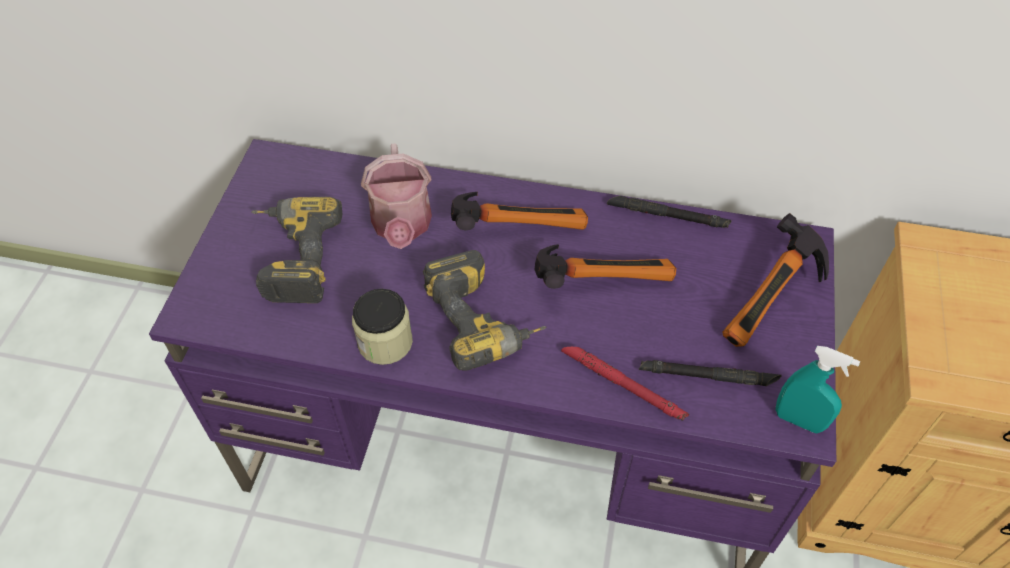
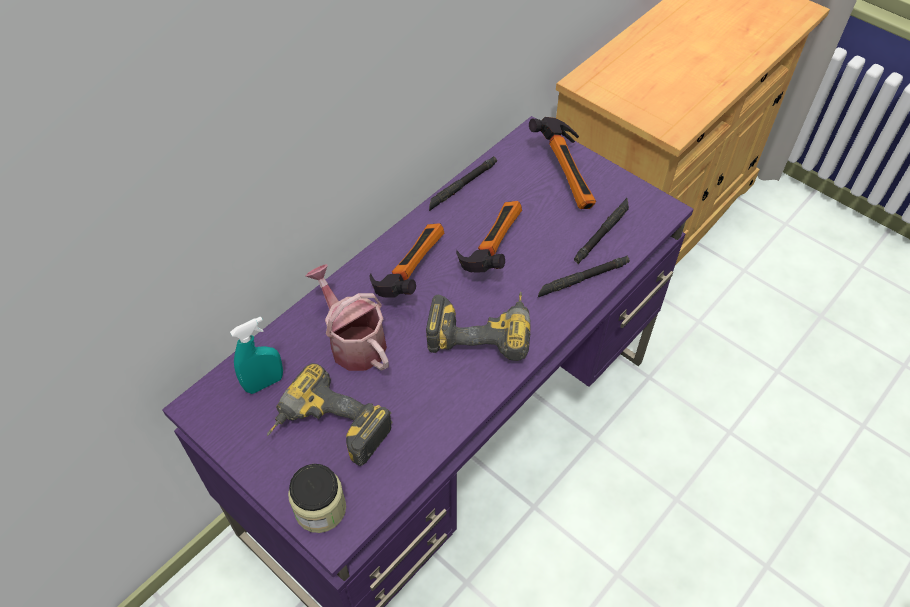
camera: 60 degrees left, 0 degrees up
(385, 342) = (458, 400): jar -> jar (320, 509)
(402, 226) = (353, 341): watering can -> watering can turned 150 degrees counterclockwise
(623, 385) = (582, 279): red flashlight -> black flashlight
(799, 420) = (658, 209): turquoise spray bottle -> turquoise spray bottle (264, 383)

